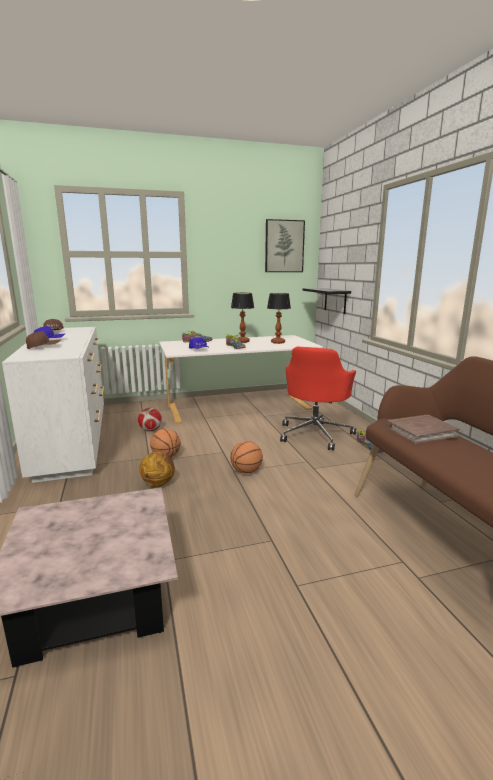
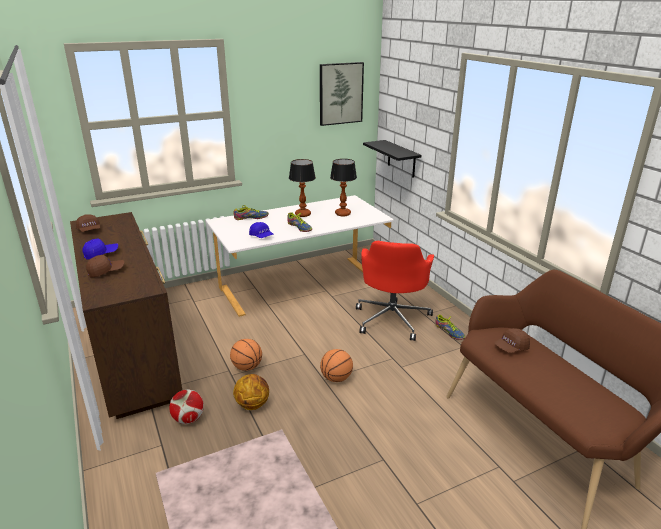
camera: 10 degrees left, 10 degrees up
(73, 440) = (133, 353): white dresser -> brown dresser
(150, 430) = (215, 329): football -> football (188, 419)
(421, 432) = (511, 347): brown book -> brown cap

